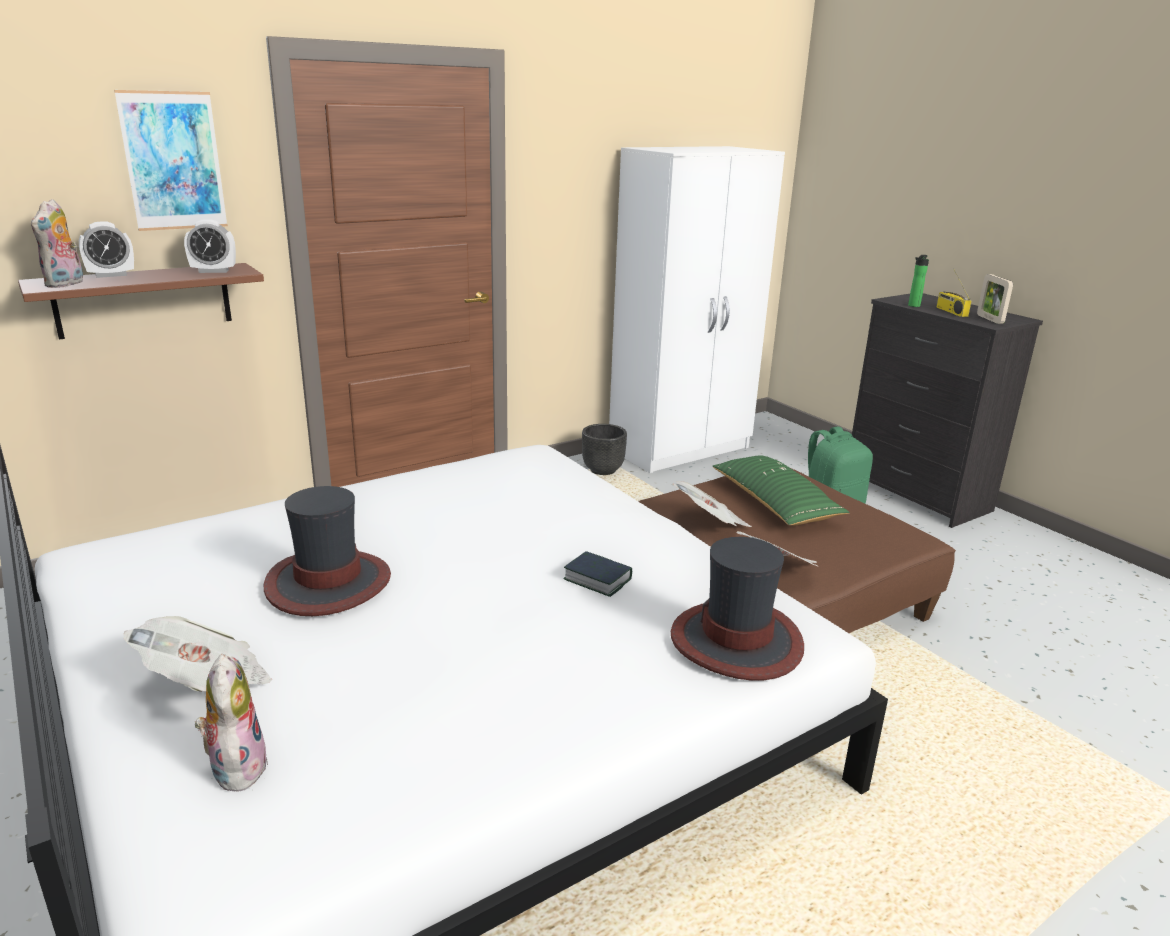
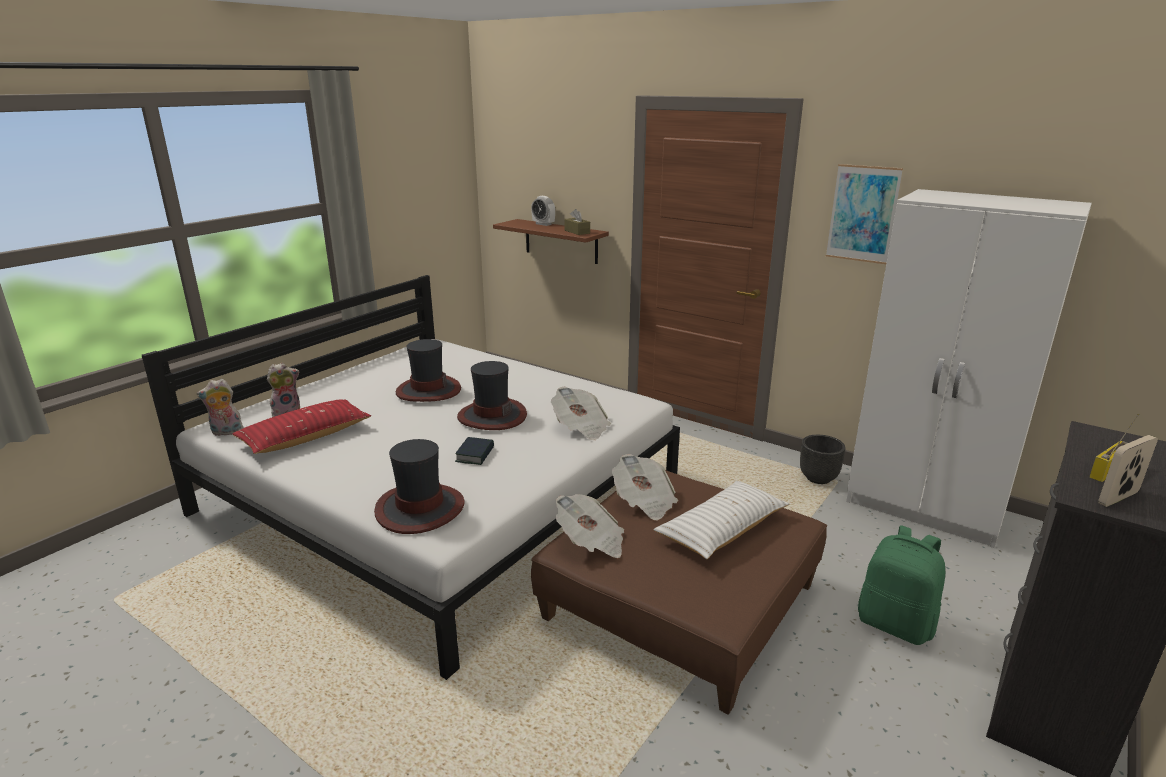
camera: 70 degrees right, 0 degrees up
(66, 284) = (516, 224): plush toy -> plush toy (226, 432)
(173, 161) = (582, 167): picture -> picture (862, 214)
(207, 682) = (341, 392): newspaper -> newspaper (581, 427)
(213, 271) = (577, 232): alarm clock -> brown tissue box
(394, 743) = (305, 437): none -> red pillow
(483, 547) = (492, 416): none -> hat
(775, 503) = (722, 530): green pillow -> white pillow
(913, 306) = (1086, 445): bottle -> none

